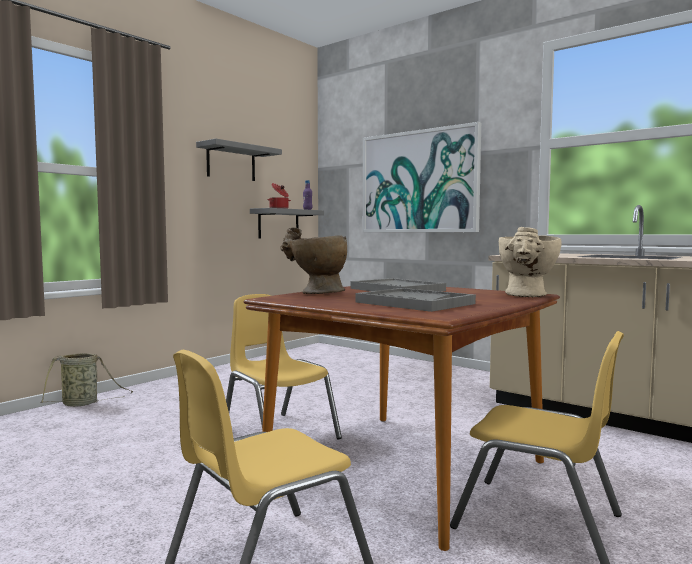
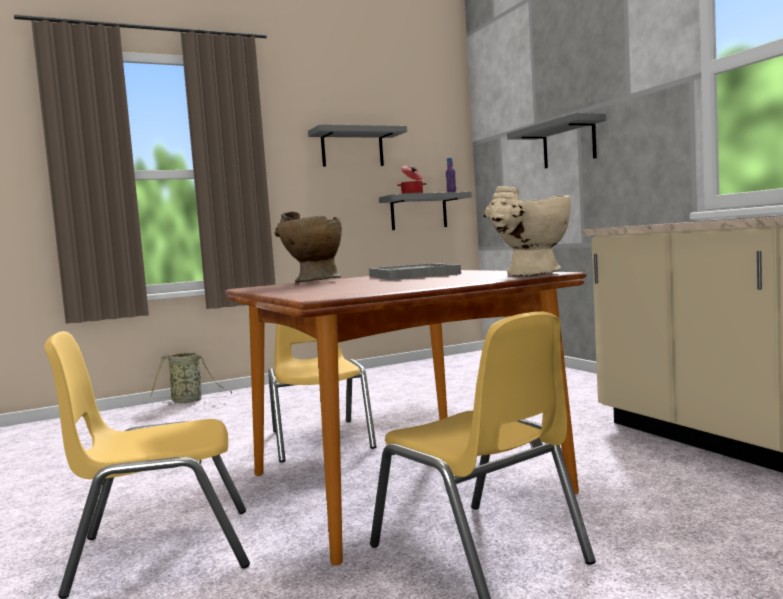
camera: 25 degrees right, 0 degrees up
(414, 303) = (359, 286): grey tray -> none
(419, 182) = (569, 143): picture -> grey shelf

